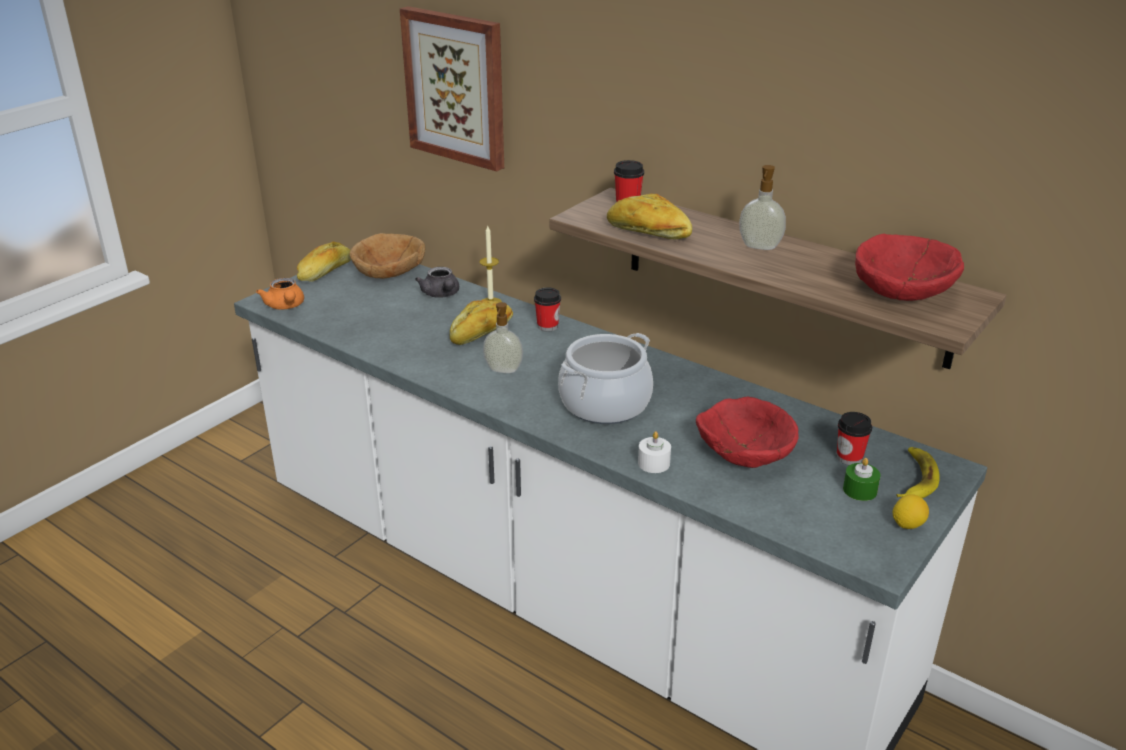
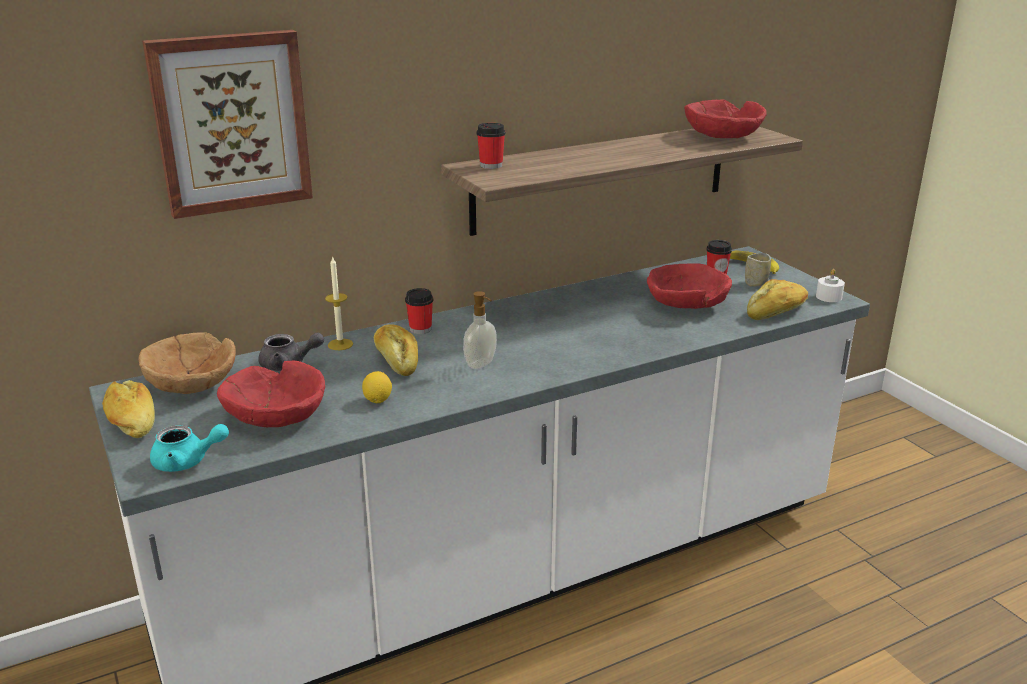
camera: 65 degrees left, 5 degrees down
(285, 306) = (187, 462): orange teapot -> turquoise teapot
(361, 315) = (276, 416): none -> red bowl
(605, 404) = (579, 335): cooking pot -> none
(648, 232) = (557, 169): bread -> bread (777, 312)
(654, 463) = (681, 337): white candle -> white candle (828, 297)
(759, 247) = (619, 150): soap dispenser -> none
(860, 490) = (756, 283): green candle -> cup
(907, 524) = (800, 281): lemon -> lemon (377, 400)

